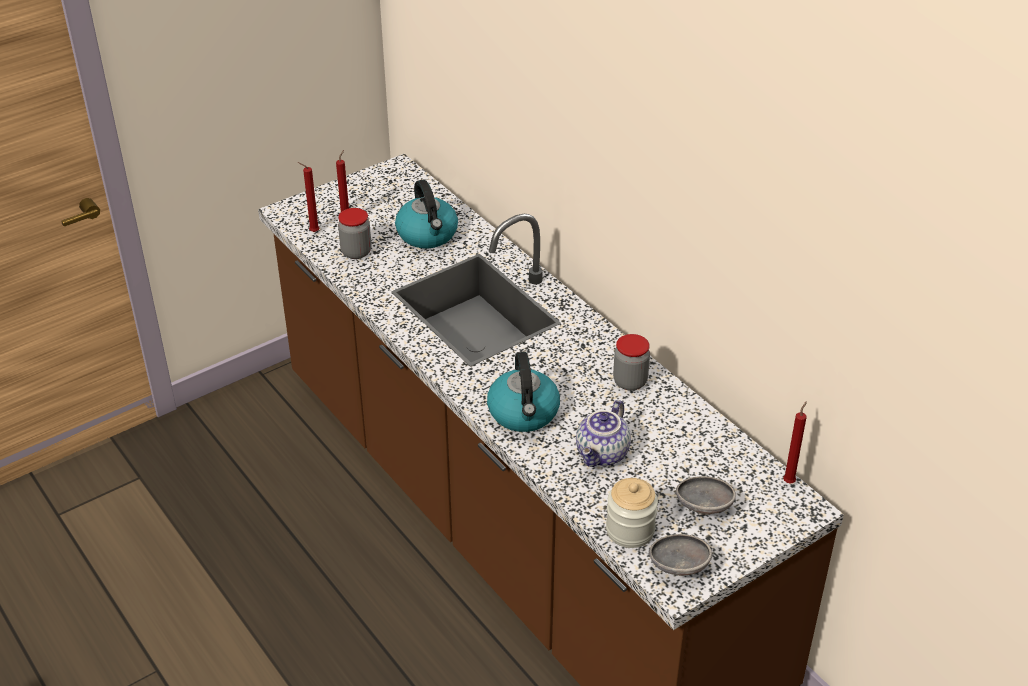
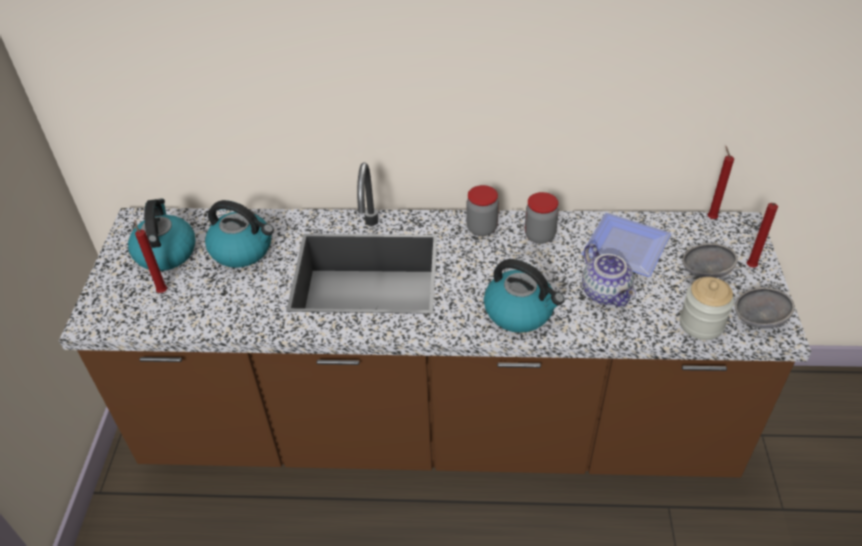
camera: 50 degrees left, 5 degrees up
(312, 232) = (143, 319): red candle -> red candle (750, 268)
(356, 252) = (208, 305): jar -> jar (482, 228)
(384, 201) = (165, 252): none -> kettle
(681, 443) = (629, 246): none -> plate

